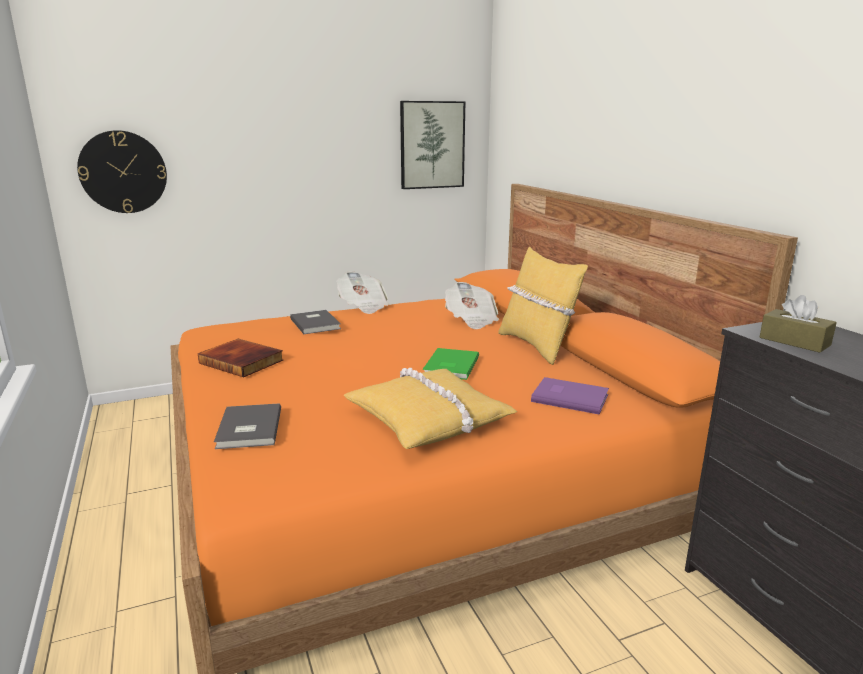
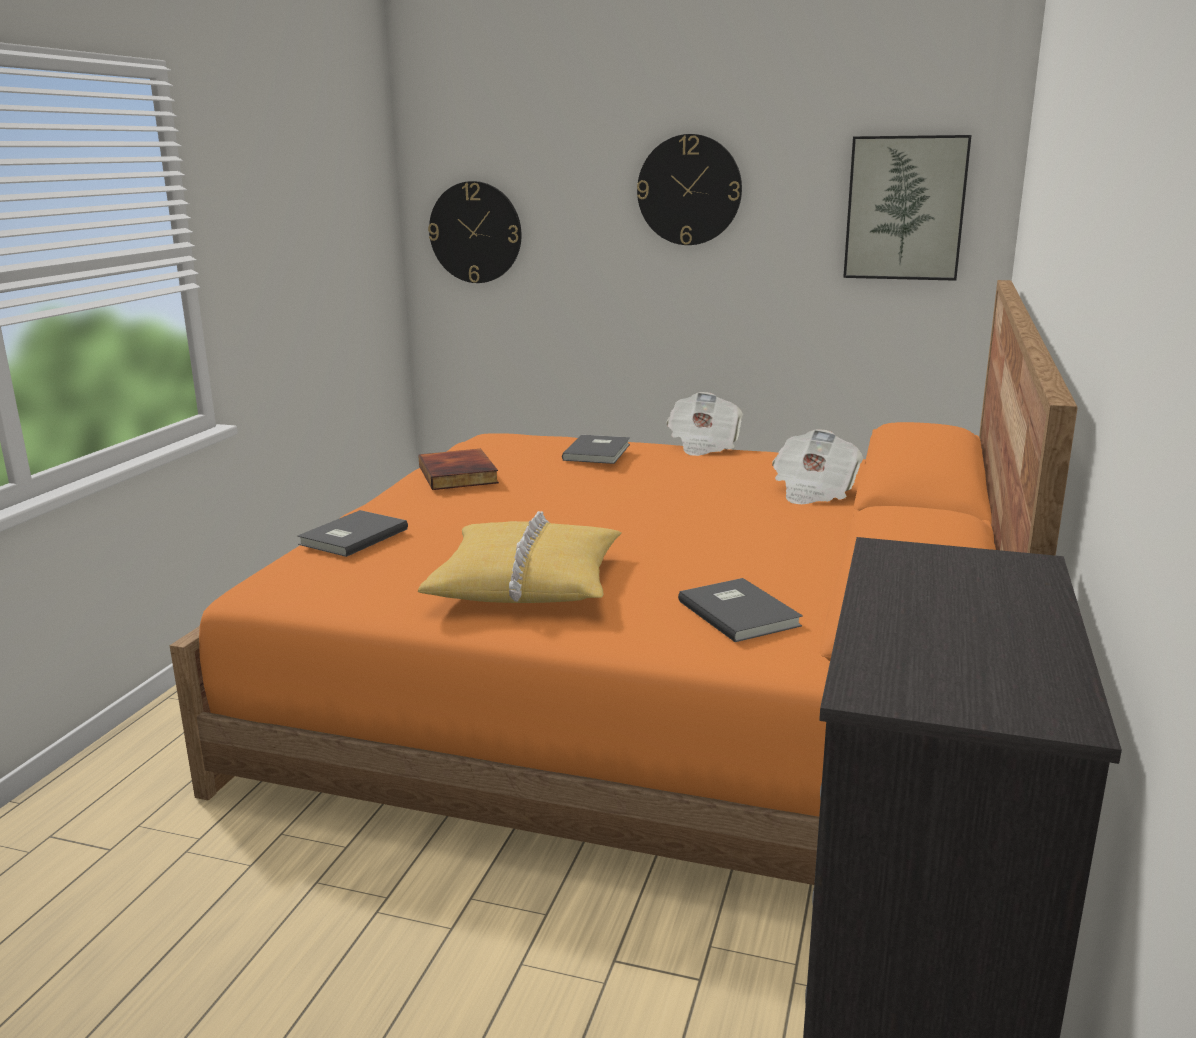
camera: 40 degrees right, 0 degrees up
(297, 135) = (689, 190): none -> wall clock
(449, 366) = (664, 536): green book -> none
(536, 346) = (837, 544): yellow pillow -> none
(569, 397) = (740, 612): purple book -> grey book
(794, 341) = (909, 577): brown tissue box -> none

